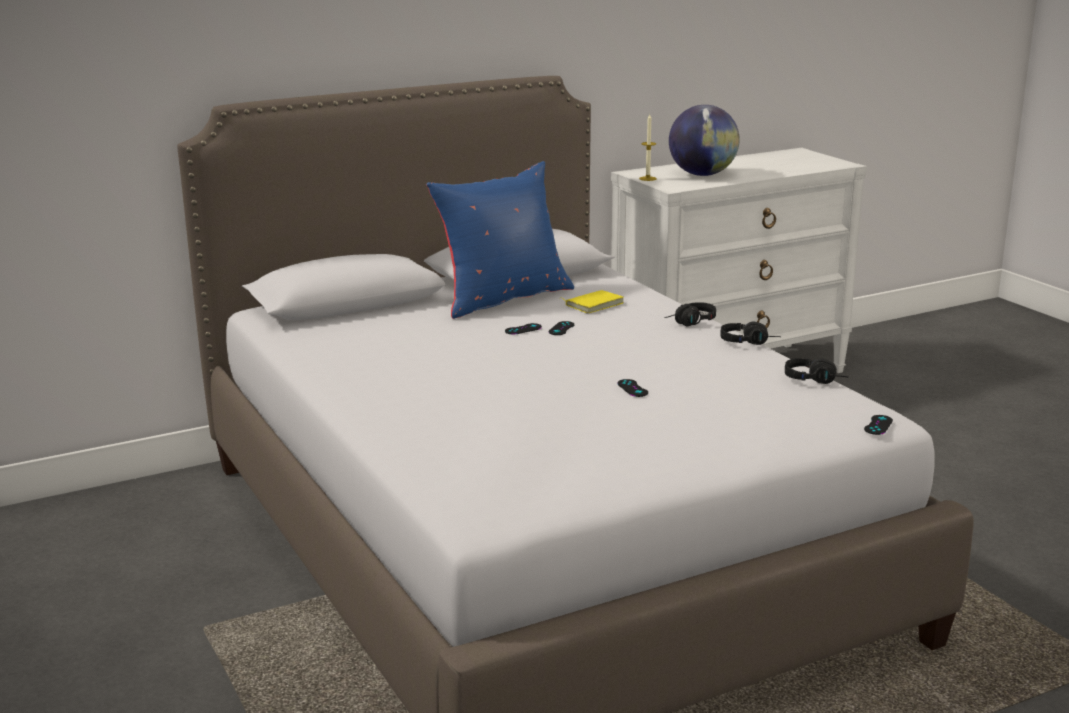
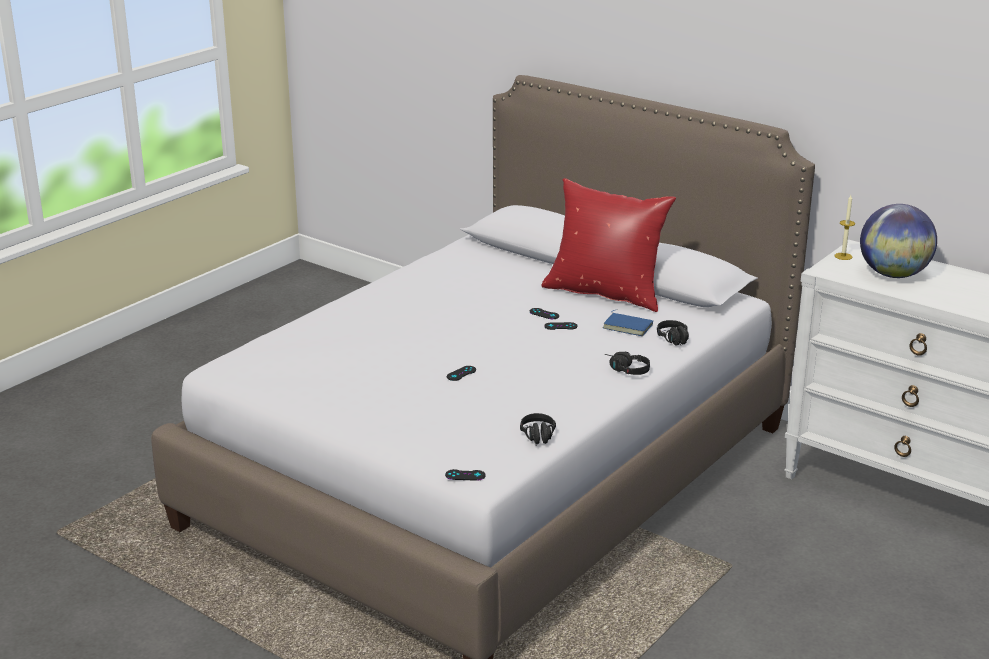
camera: 65 degrees right, 5 degrees up
(502, 298) = (605, 293): blue pillow -> red pillow
(593, 304) = (628, 326): yellow book -> blue book
(749, 342) = (602, 400): black headphones -> black headphones (675, 341)

